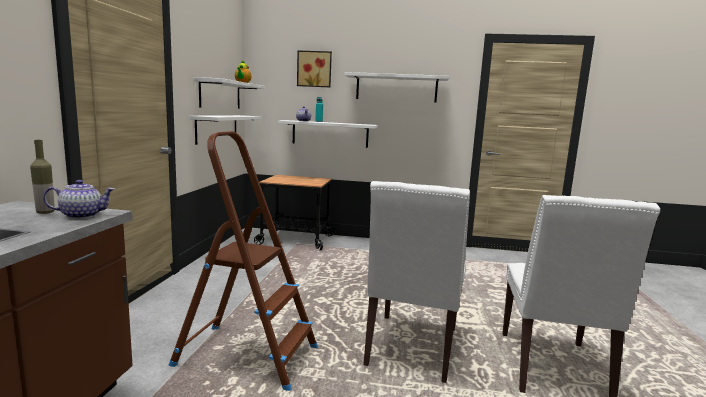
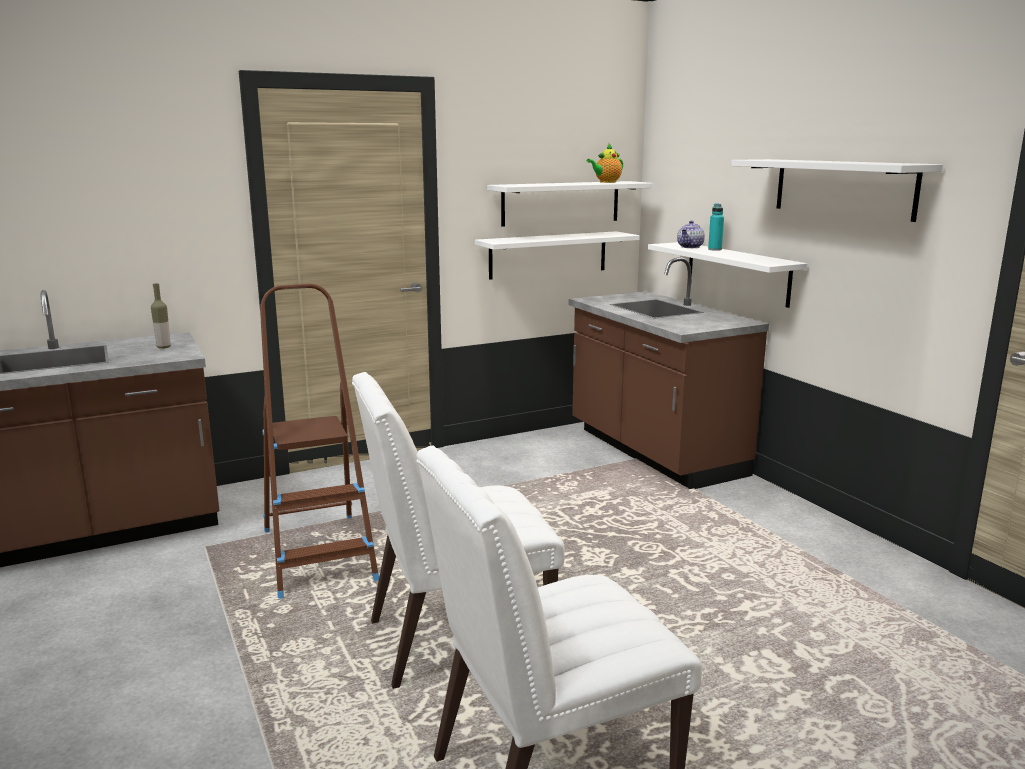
camera: 55 degrees right, 5 degrees up
(82, 215) = (168, 355): teapot -> none
(296, 240) = (653, 452): cart -> brown counter
(314, 69) = (723, 150): picture -> none

